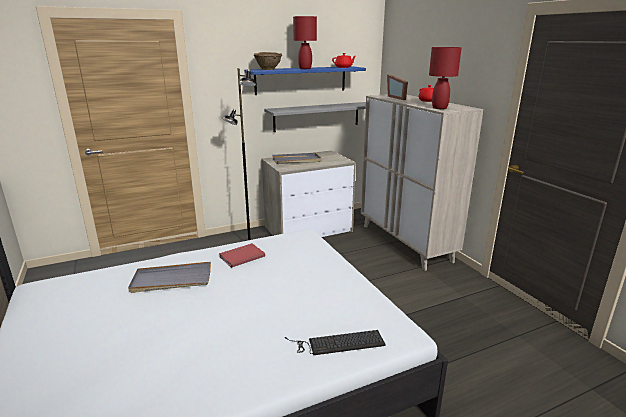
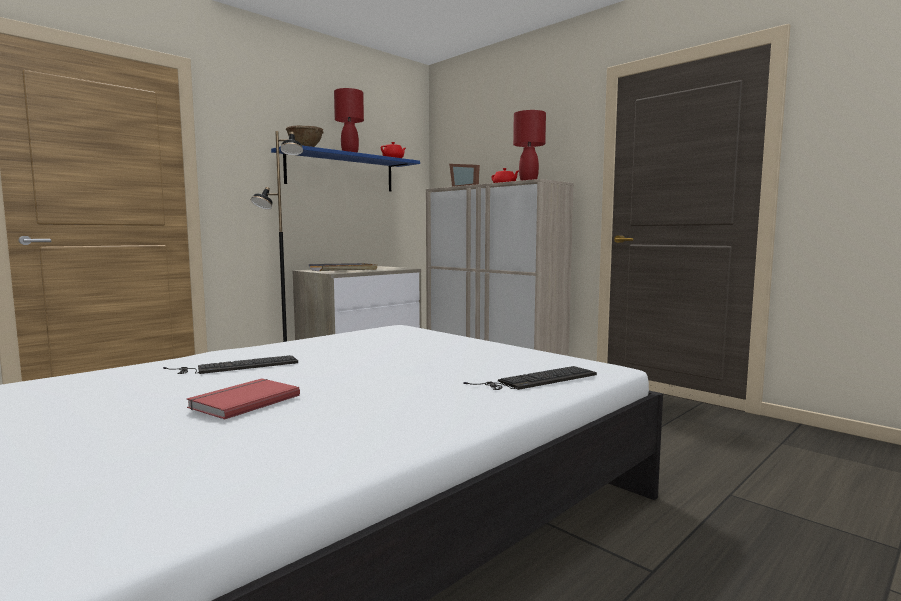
camera: 20 degrees left, 15 degrees down
(171, 280) = (235, 366): grey tray -> keyboard
(241, 256) = (326, 344): red book -> red book (243, 401)
(317, 116) = (361, 220): grey shelf -> none

